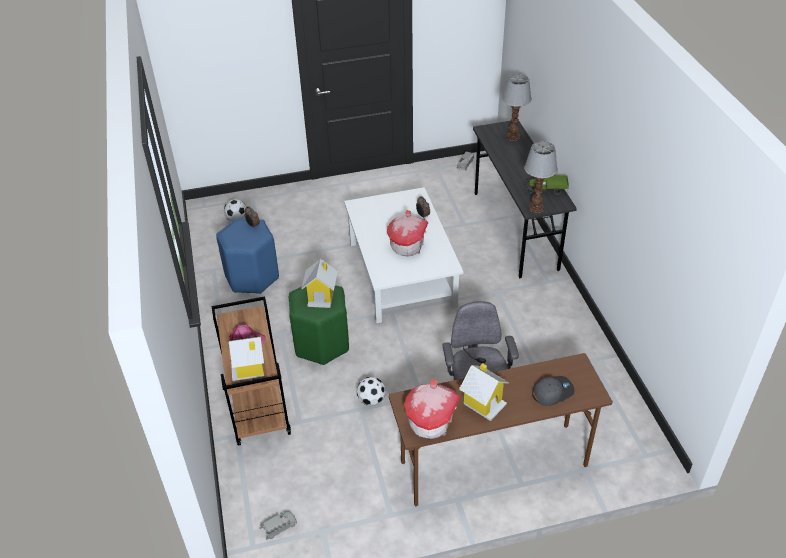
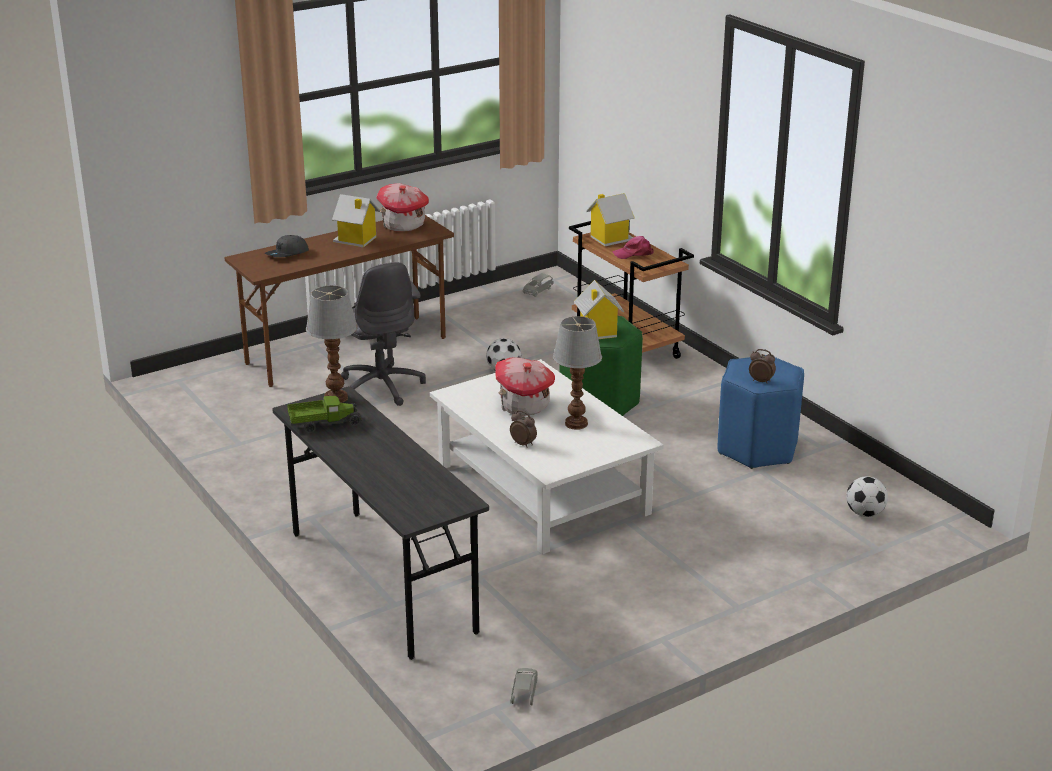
camera: 160 degrees right, 15 degrees down
(513, 137) = (402, 497): table lamp -> table lamp (575, 423)

